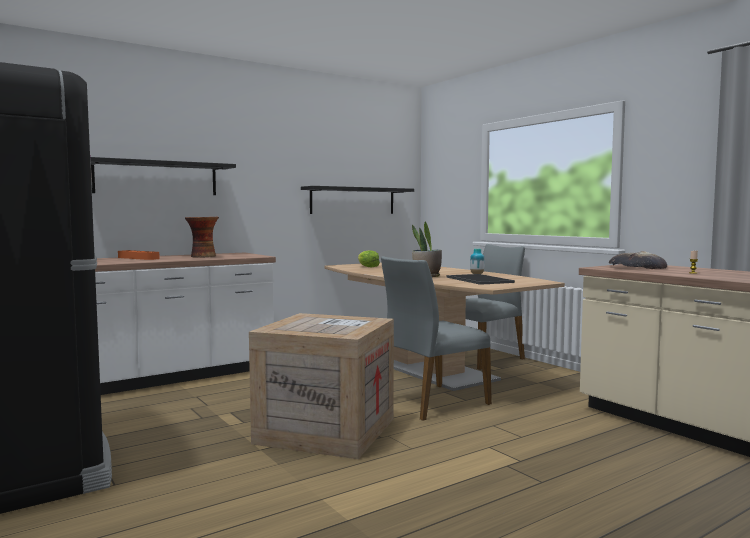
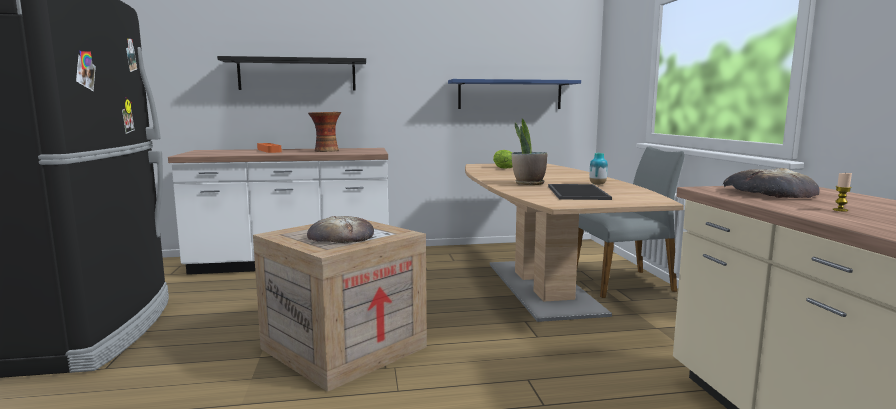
camera: 25 degrees right, 5 degrees up
(332, 325) = (341, 236): none -> bread
(353, 200) = (510, 94): black shelf -> blue shelf
(431, 402) = (494, 332): grey chair -> none

